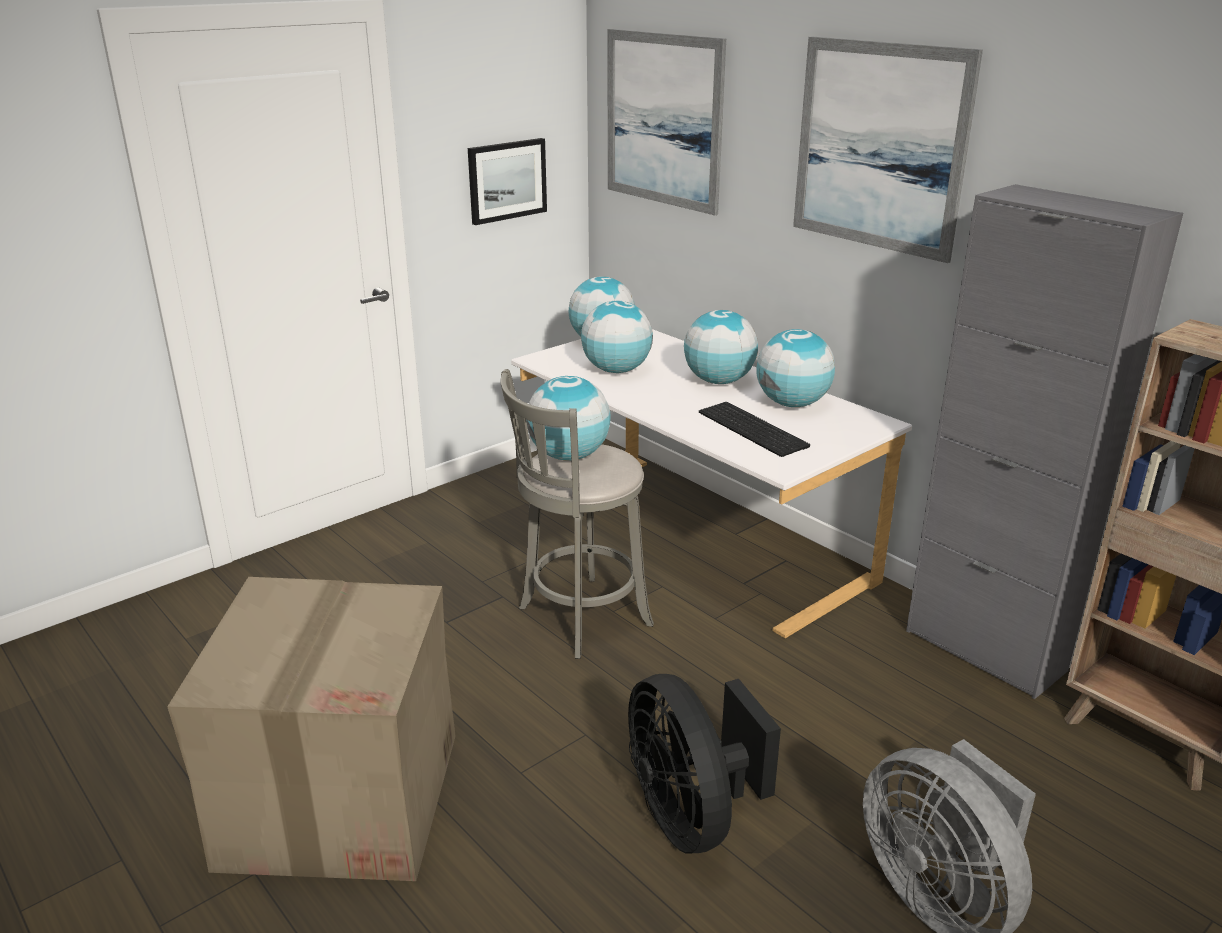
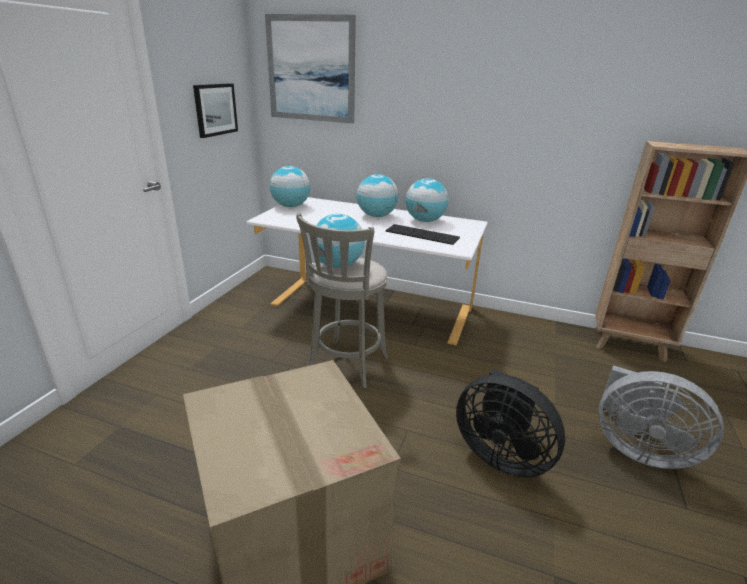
camera: 30 degrees left, 0 degrees up
(616, 370) = (316, 218): globe -> none
(879, 147) = (463, 71): picture -> none
(984, 650) = (539, 326): grey cabinet -> none

